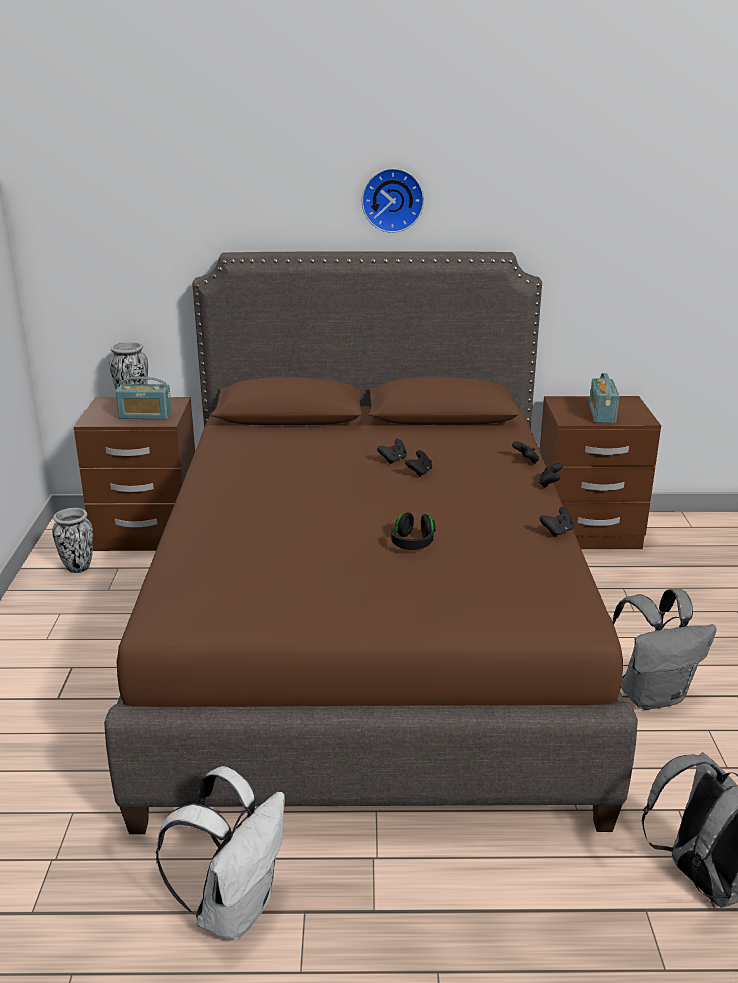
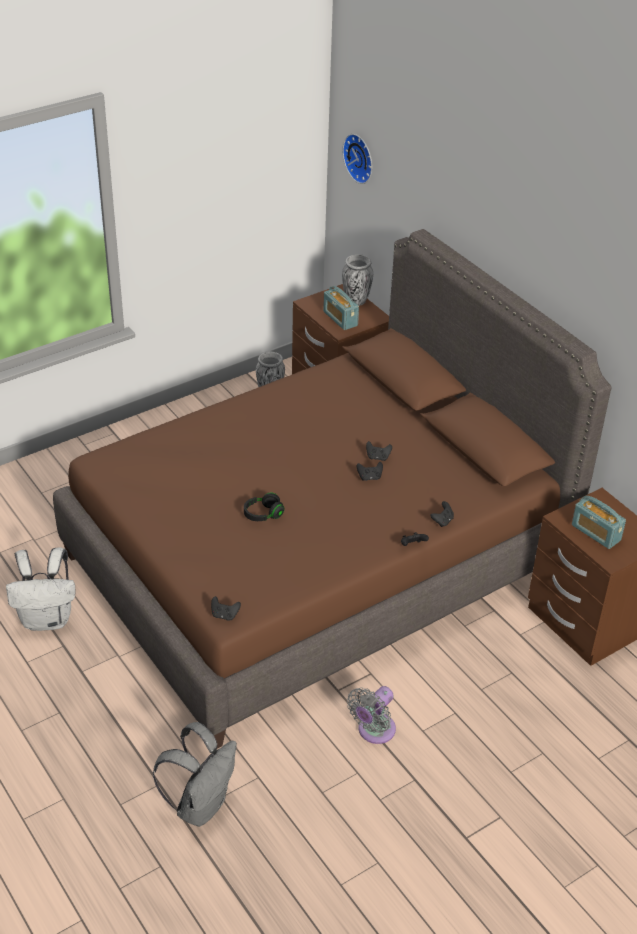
camera: 55 degrees right, 15 degrees up
(392, 199) = (530, 255): wall clock -> wall clock (360, 157)
(557, 532) = (338, 573): black game controller -> black game controller (224, 615)
(602, 414) = (596, 532): radio -> radio turned 105 degrees counterclockwise
(652, 695) = (373, 731): grey backpack -> grey fan

